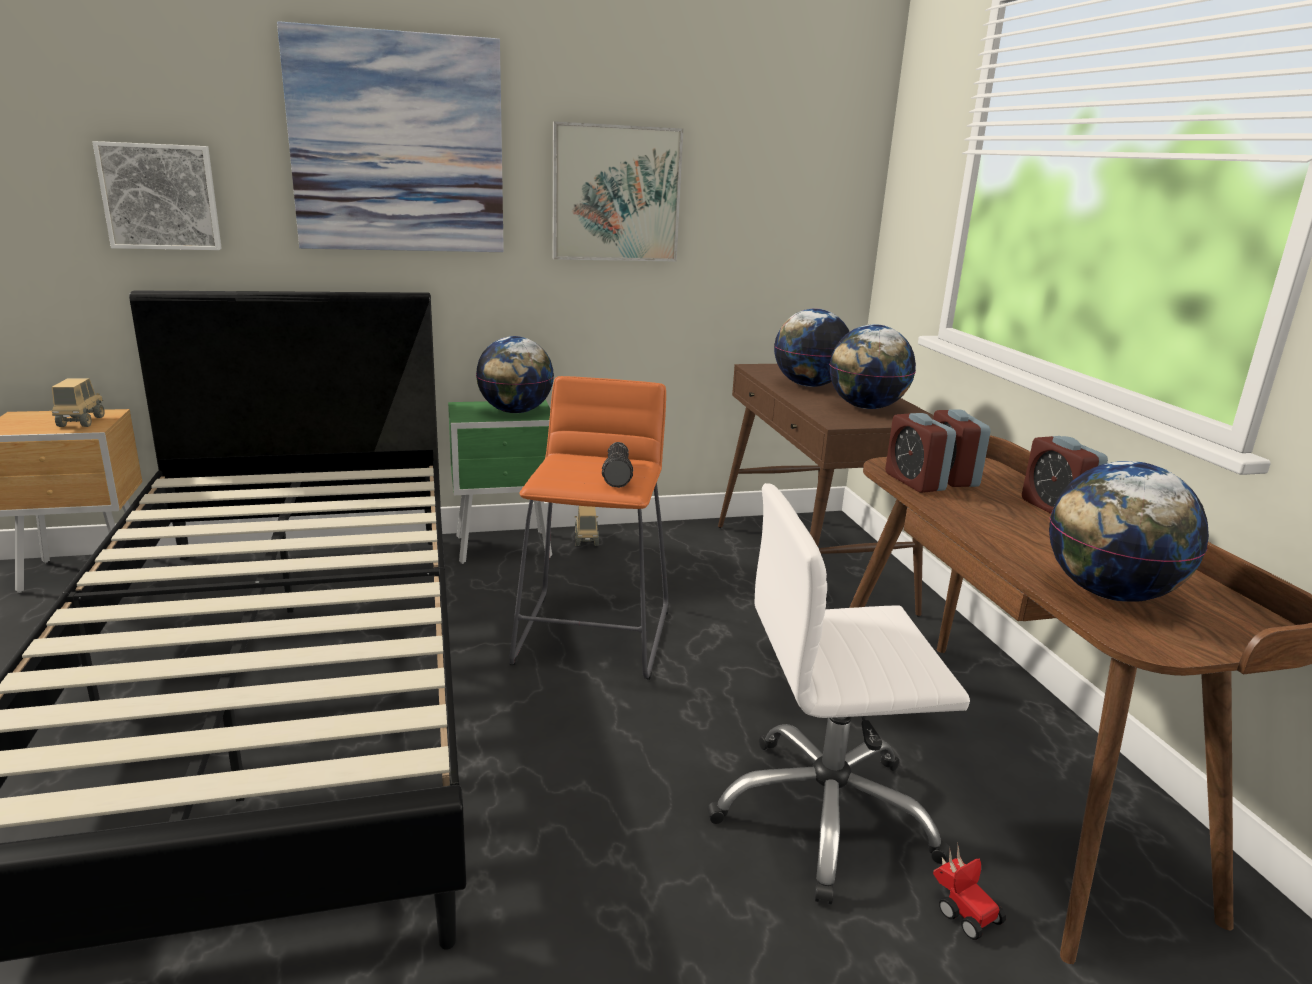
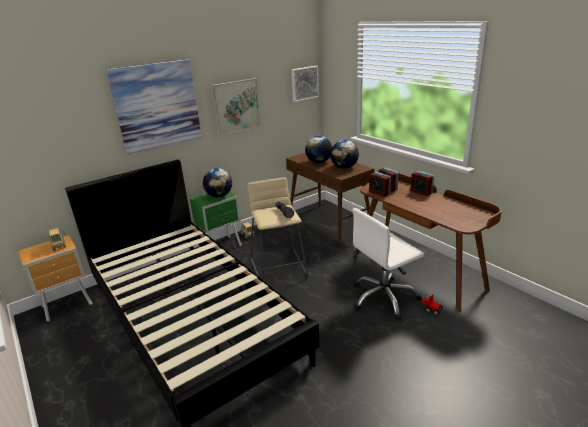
camera: 20 degrees left, 5 degrees up
(161, 196) = (69, 147): picture -> picture (304, 83)
(593, 635) = (279, 268): orange stool -> beige stool
(1108, 593) = (450, 215): globe -> none

